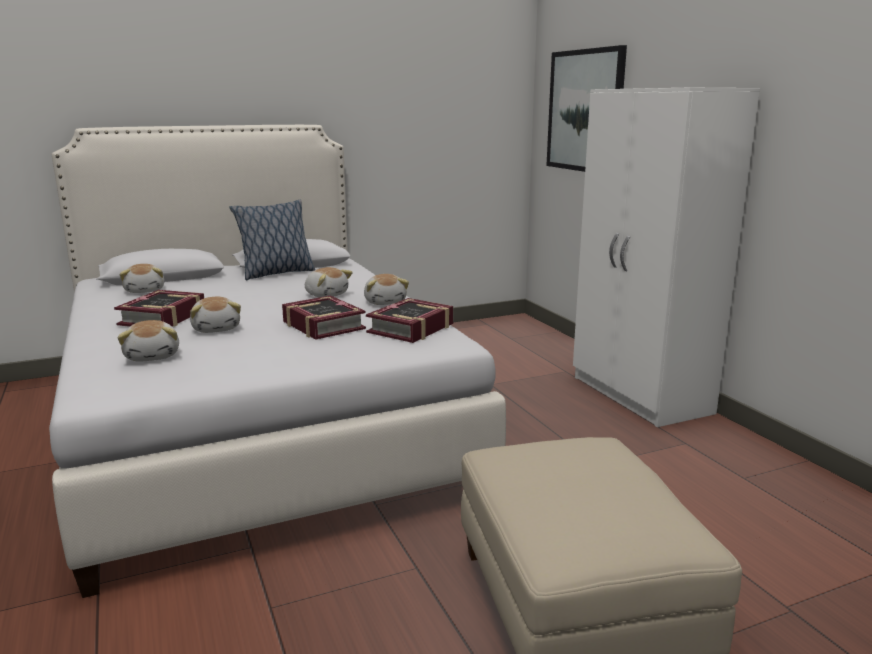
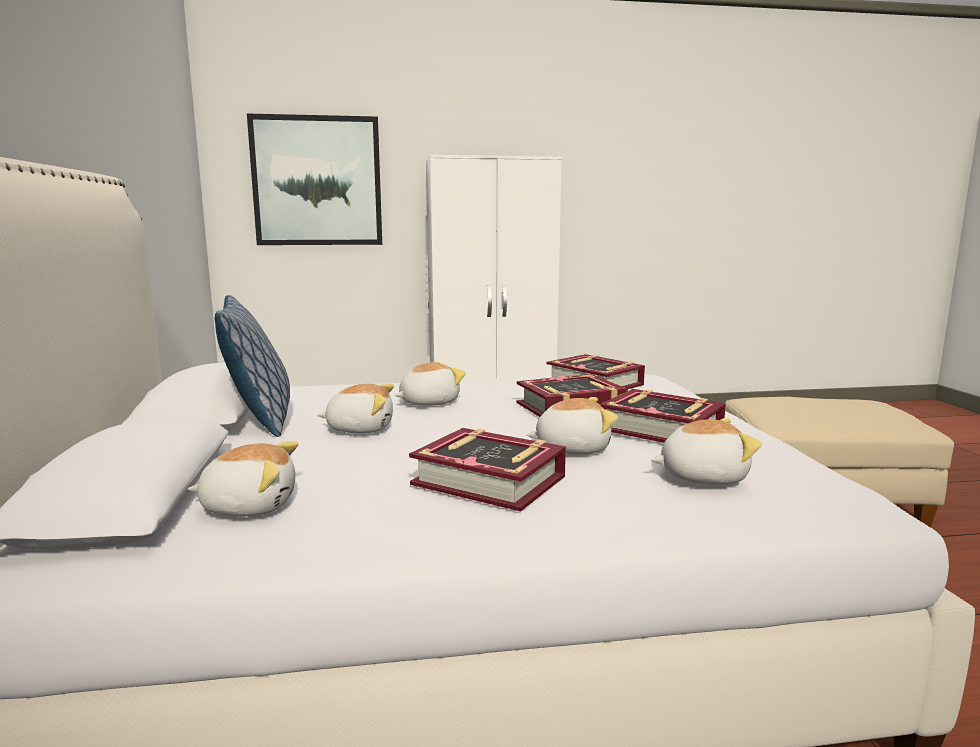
camera: 75 degrees left, 5 degrees down
(258, 347) = (661, 429): none -> book
(385, 302) = (484, 385): plush toy -> plush toy (360, 428)

